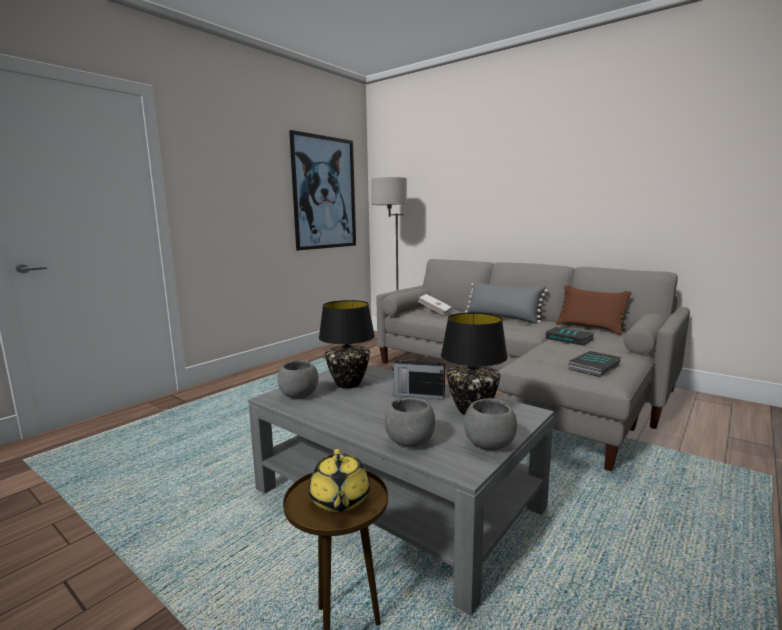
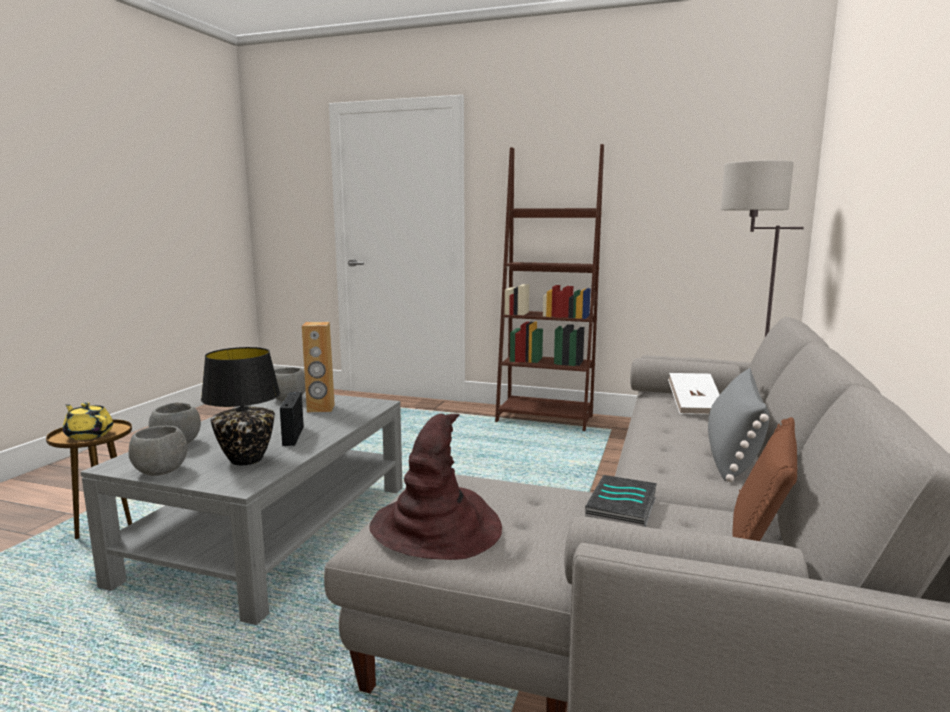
camera: 70 degrees right, 0 degrees up
(274, 370) = (544, 418): none -> brown bookcase
(324, 193) = (697, 191): picture -> none
(339, 500) = (89, 435): yellow teapot -> yellow teapot turned 60 degrees clockwise
(348, 384) = (320, 409): black table lamp -> brown speaker
(595, 368) = (437, 528): book -> brown hat

